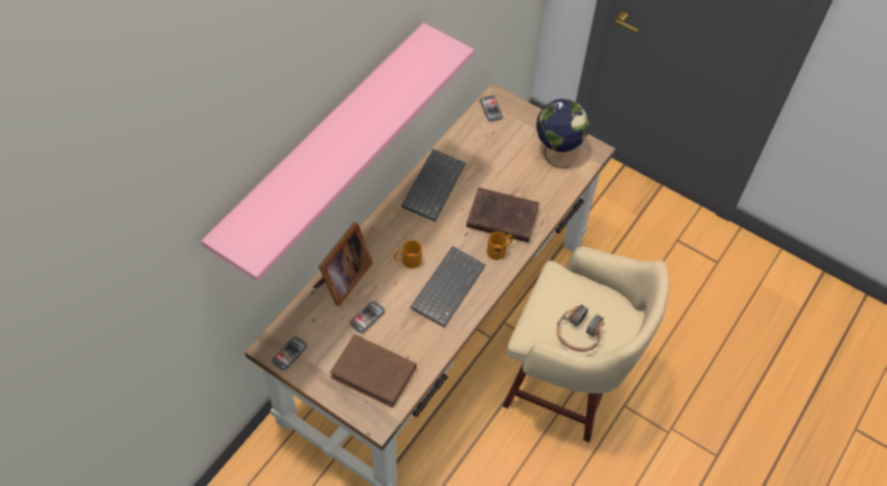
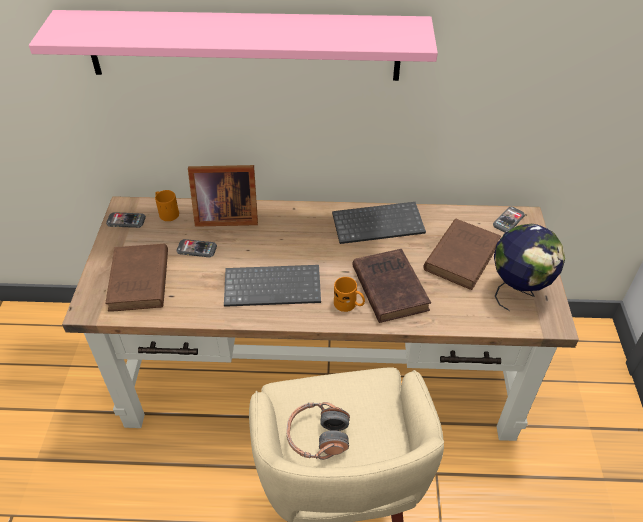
camera: 60 degrees right, 10 degrees down
(407, 261) = (278, 246): orange mug -> orange mug (166, 212)
(503, 157) = (462, 255): none -> brown book

